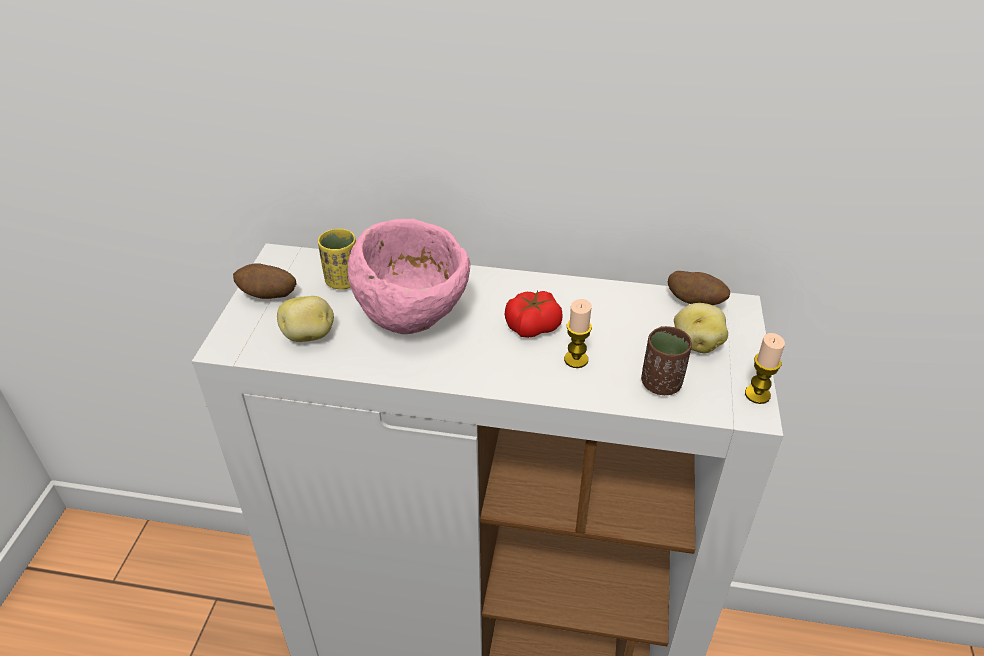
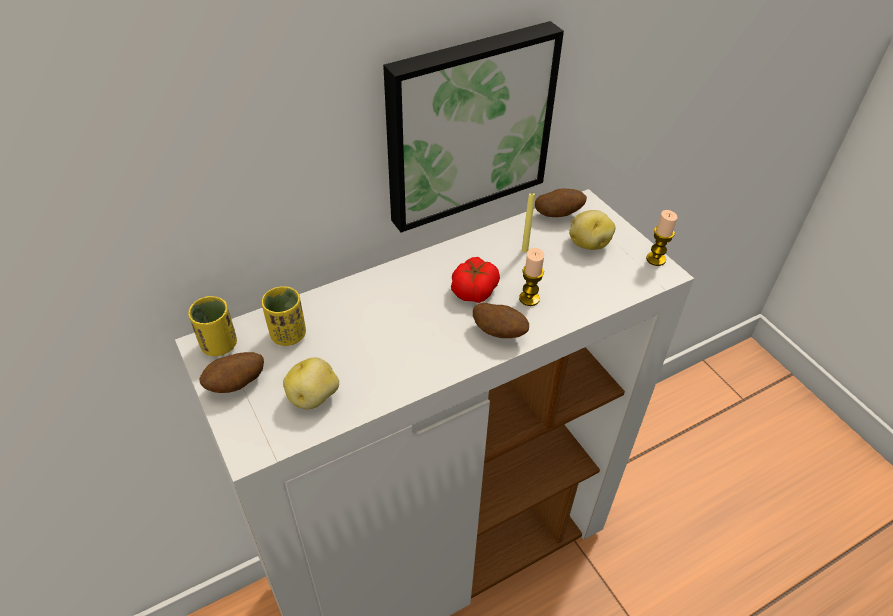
camera: 40 degrees left, 5 degrees up
(288, 262) = (219, 345): none -> yellow cup
(414, 314) = (378, 330): pink bowl -> none
(513, 372) = (499, 332): none -> potato
(600, 152) = (467, 125): none -> picture
(621, 317) = (524, 250): none -> yellow candle
(661, 384) = (597, 284): brown cup -> none

